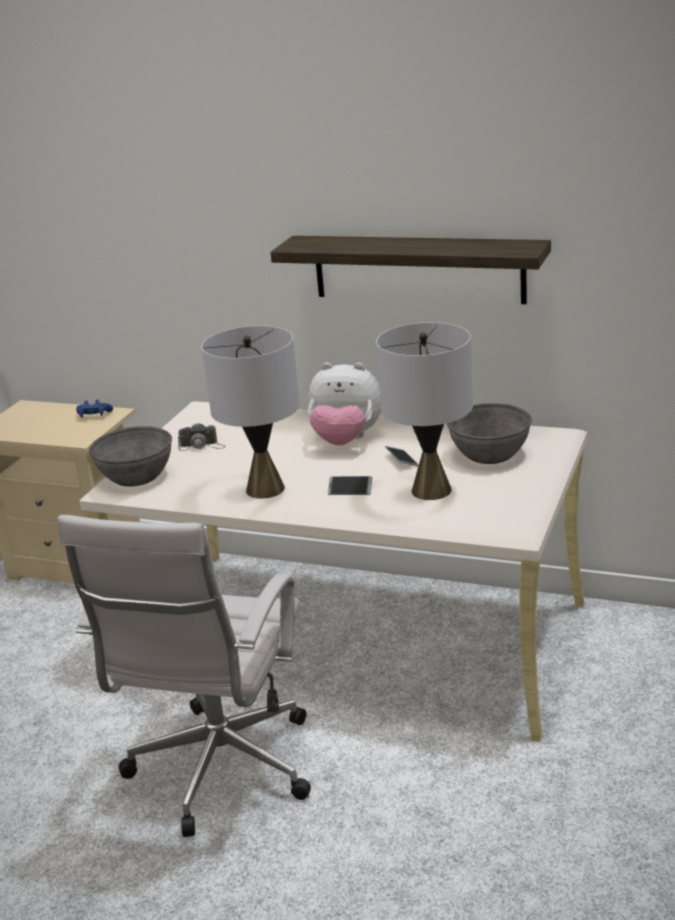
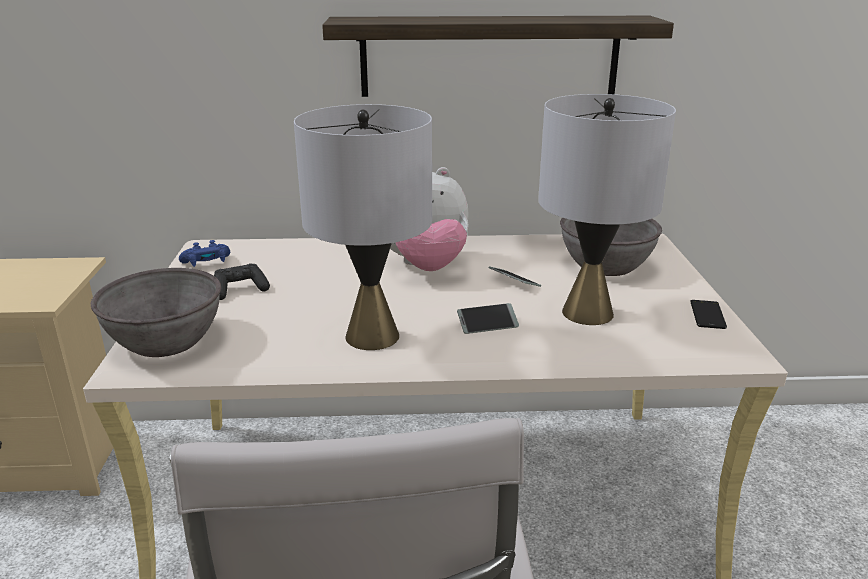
camera: 25 degrees left, 0 degrees up
(94, 416) = (50, 270): blue game controller -> blue game controller (207, 263)
(202, 446) = (240, 290): camera -> black game controller
(522, 502) = (707, 315): none -> phone

